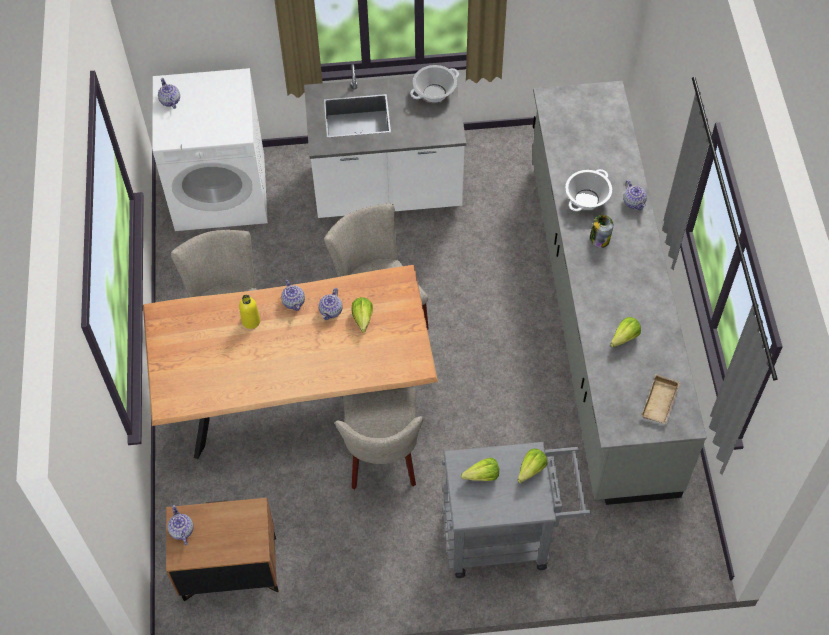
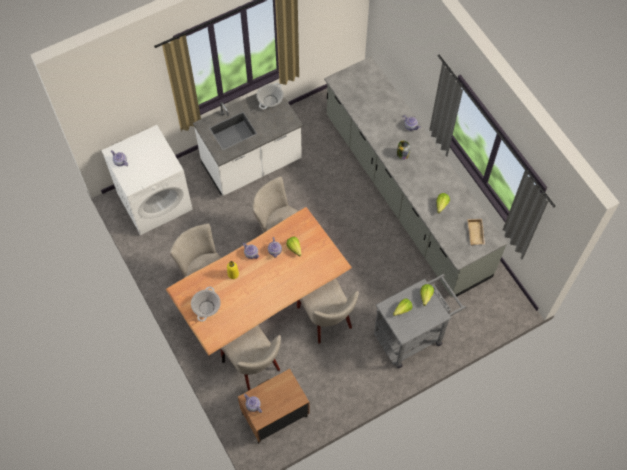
camera: 25 degrees left, 5 degrees up
(238, 481) = (254, 365): none -> beige chair
(586, 199) = (384, 133): cooking pot -> cooking pot (206, 307)

